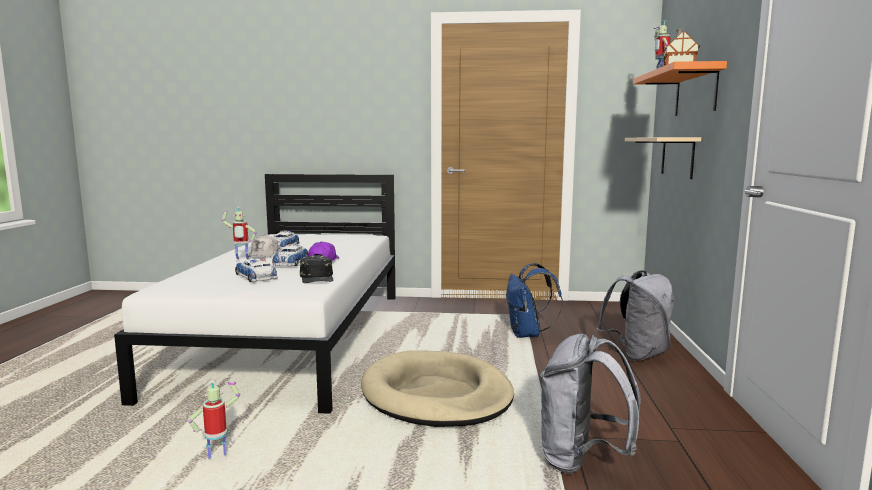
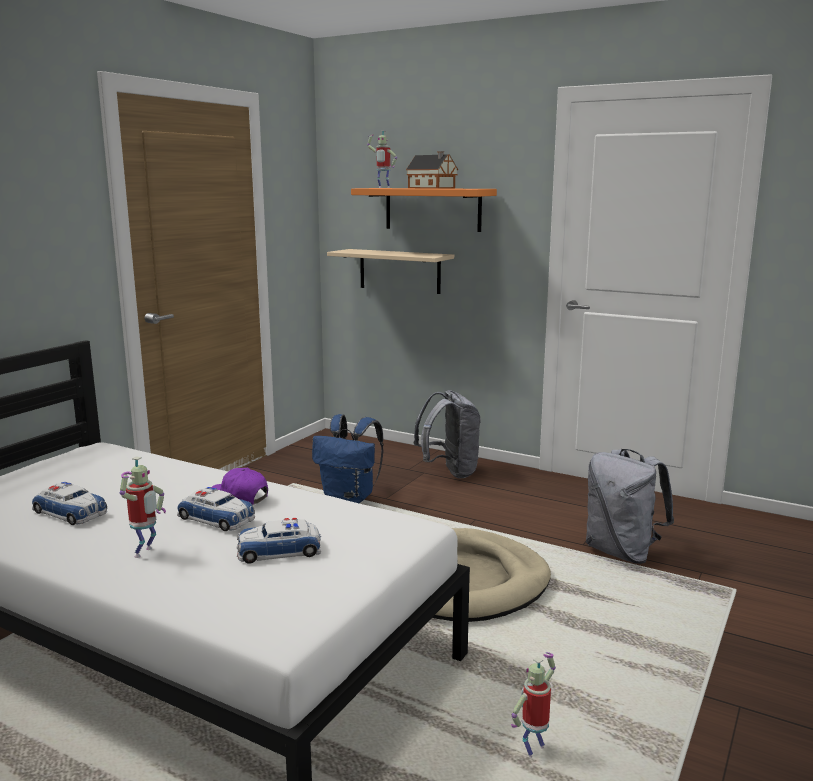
camera: 65 degrees left, 5 degrees up
(218, 458) = (533, 751): toy robot -> toy robot turned 45 degrees clockwise
(263, 254) = (118, 532): white cap -> none
(317, 277) = (338, 512): black cap -> none

